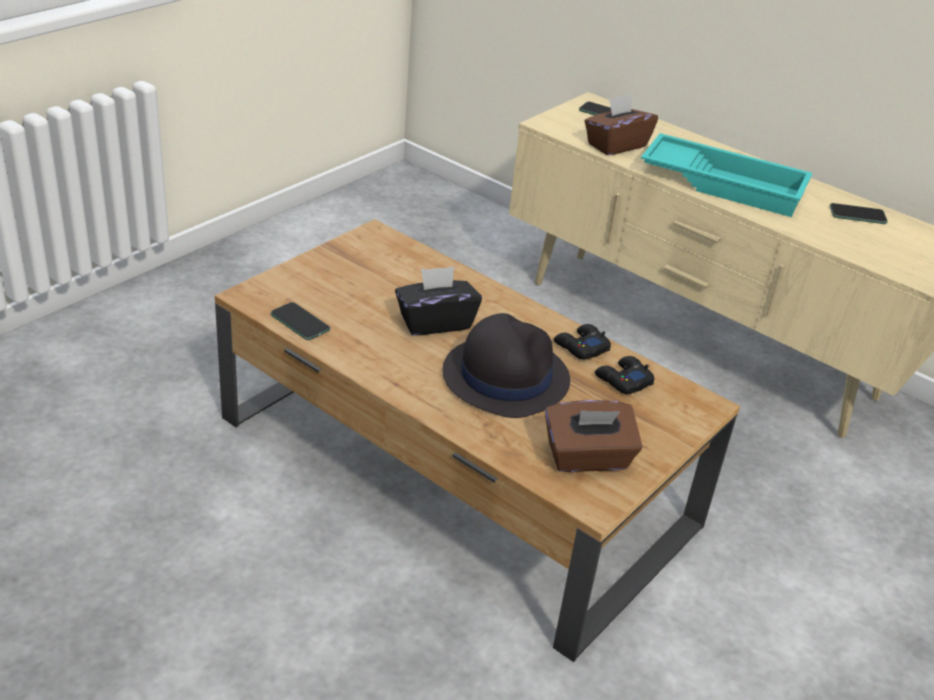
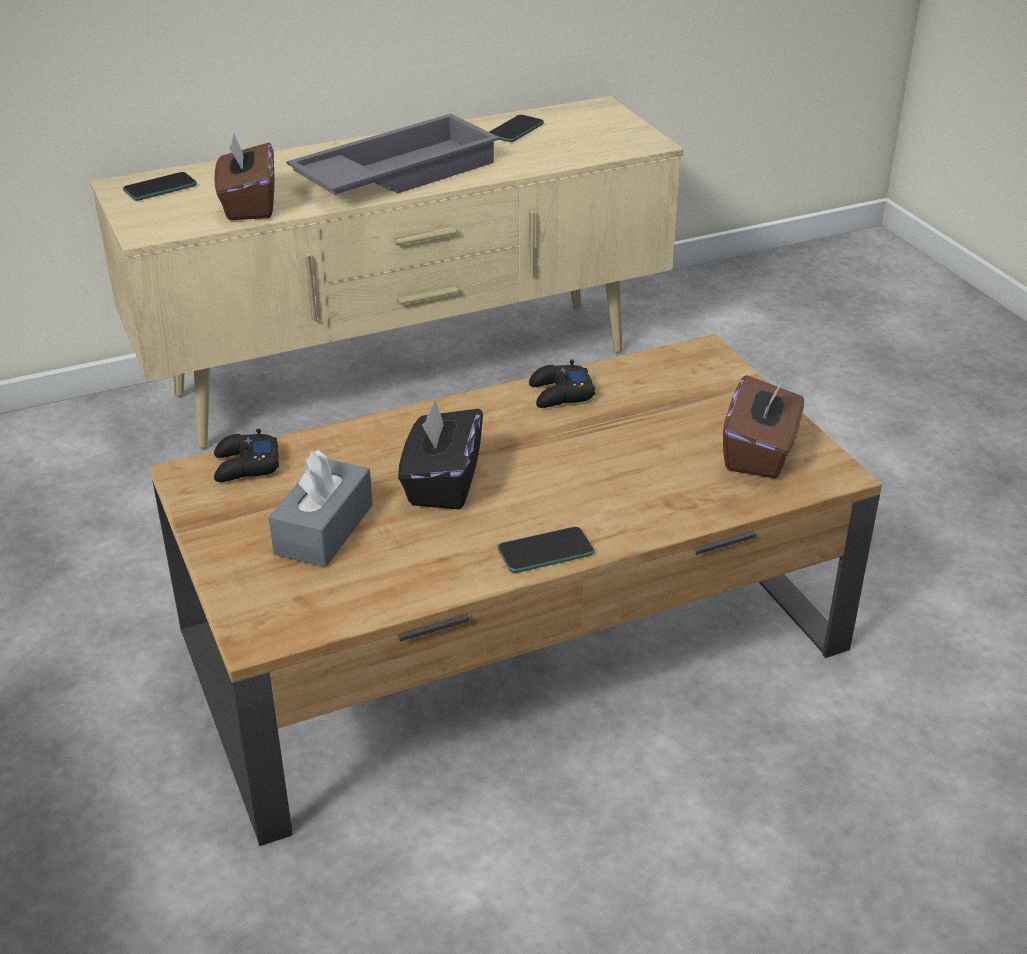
camera: 60 degrees left, 0 degrees up
(300, 322) = (364, 600): phone -> phone (545, 551)
(356, 291) = (324, 529): none -> grey tissue box
(505, 376) = (585, 463): black hat -> none
(623, 380) = (637, 387): black game controller -> black game controller (245, 466)
(724, 184) = (396, 173): turquoise tray -> grey tray

